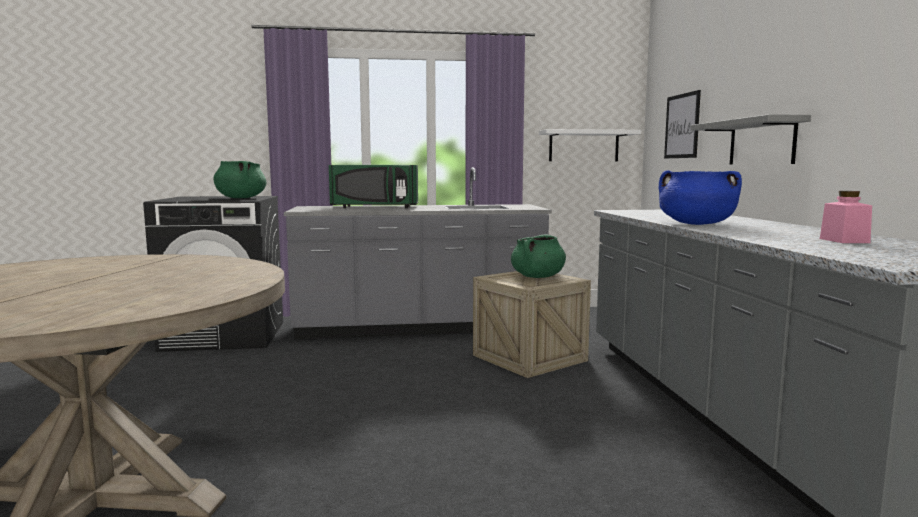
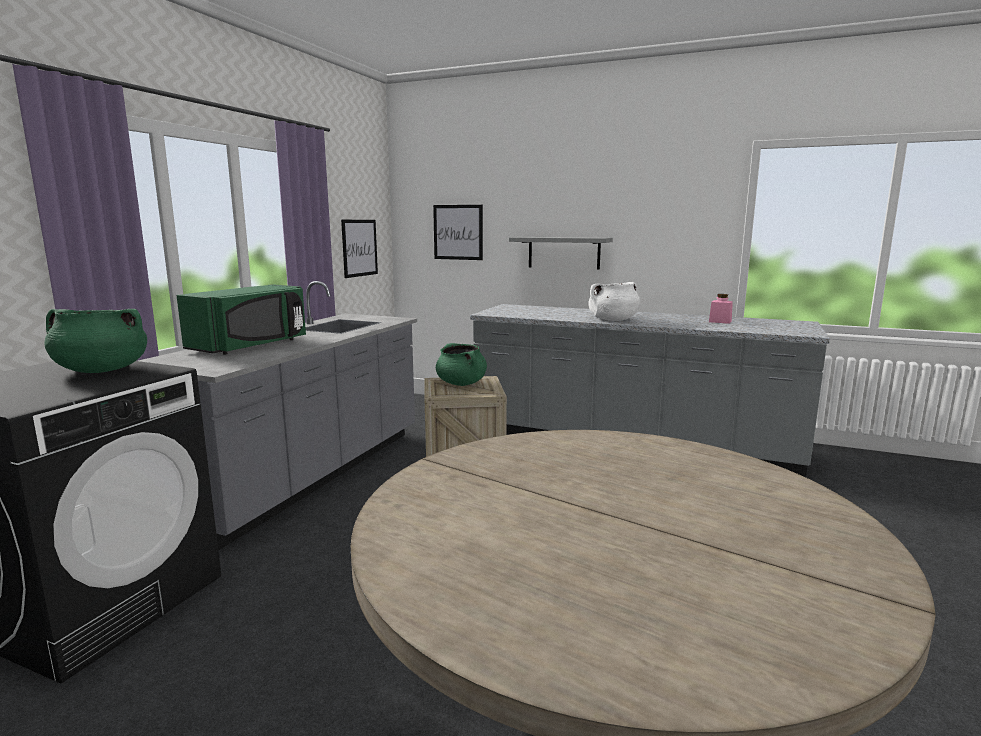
camera: 60 degrees left, 5 degrees up
(583, 146) = (359, 248): white shelf -> picture
(696, 224) = (613, 320): blue cooking pot -> white cooking pot

